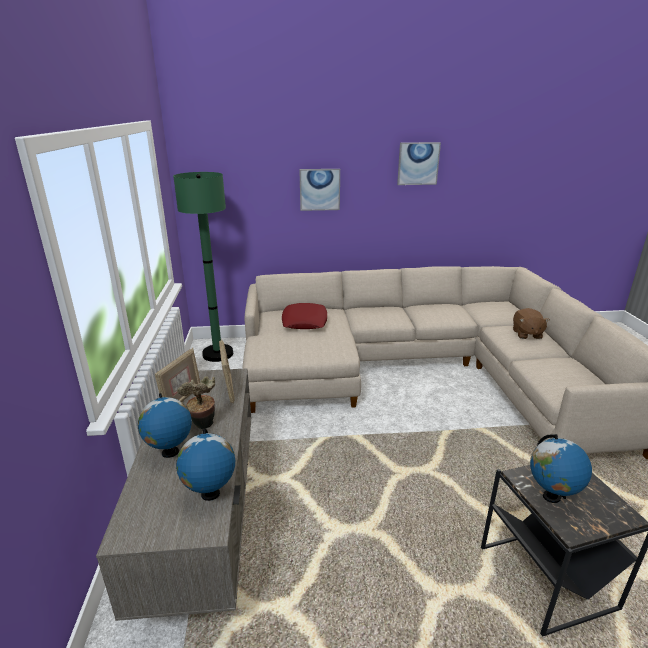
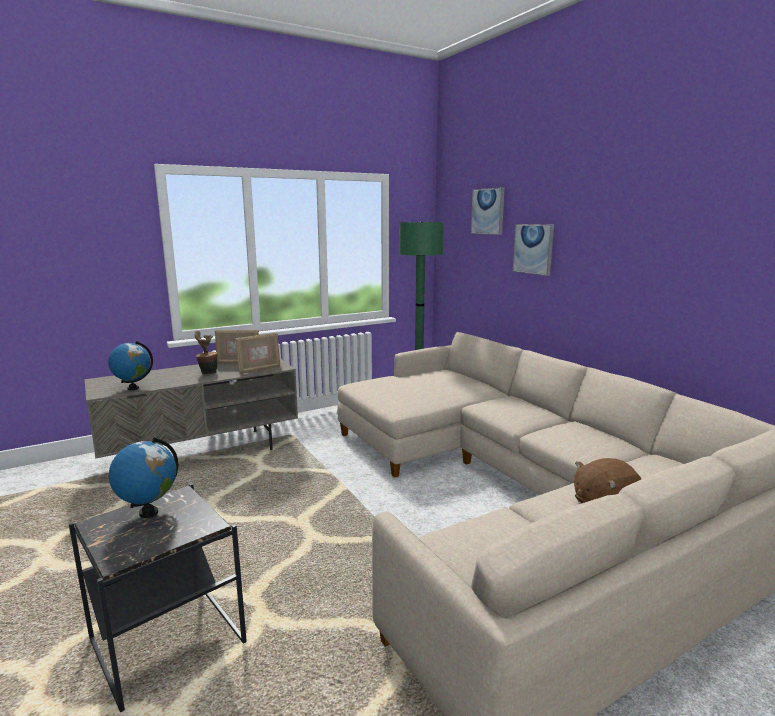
camera: 65 degrees right, 10 degrees down
(170, 452) = (174, 372): globe -> none
(305, 321) = (440, 382): red pillow -> none
(418, 163) = (646, 220): picture -> picture (488, 211)

